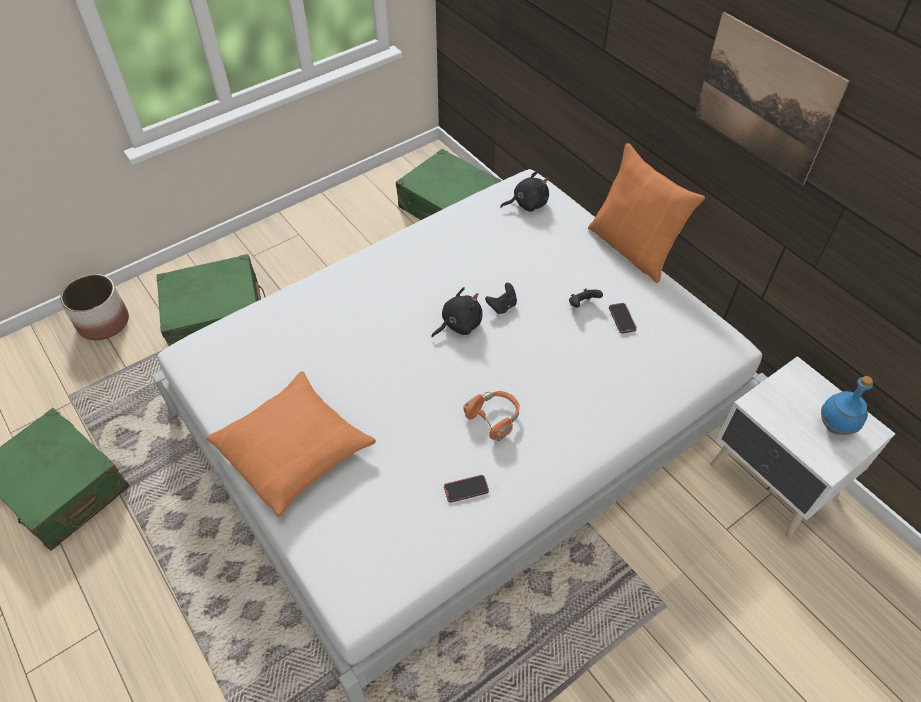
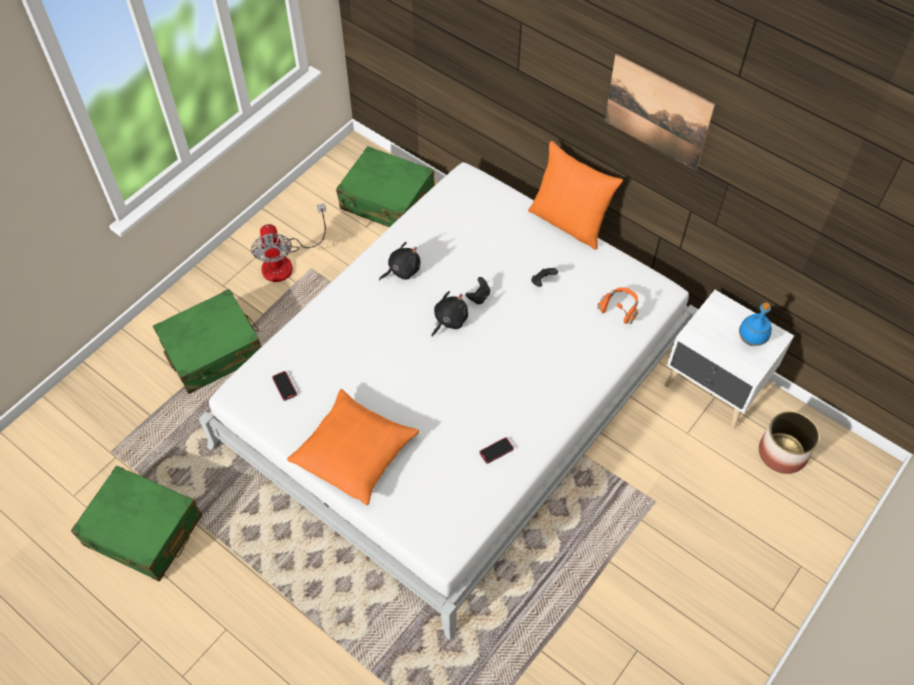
camera: 15 degrees left, 5 degrees up
(104, 322) = (111, 379): planter -> planter (782, 452)
(325, 246) = (286, 261): none -> fan
(494, 419) = (500, 392): orange headphones -> orange headphones (619, 309)
(527, 204) = (471, 198): black plush toy -> black plush toy (402, 270)
(622, 319) = (576, 288): phone -> phone (284, 386)

